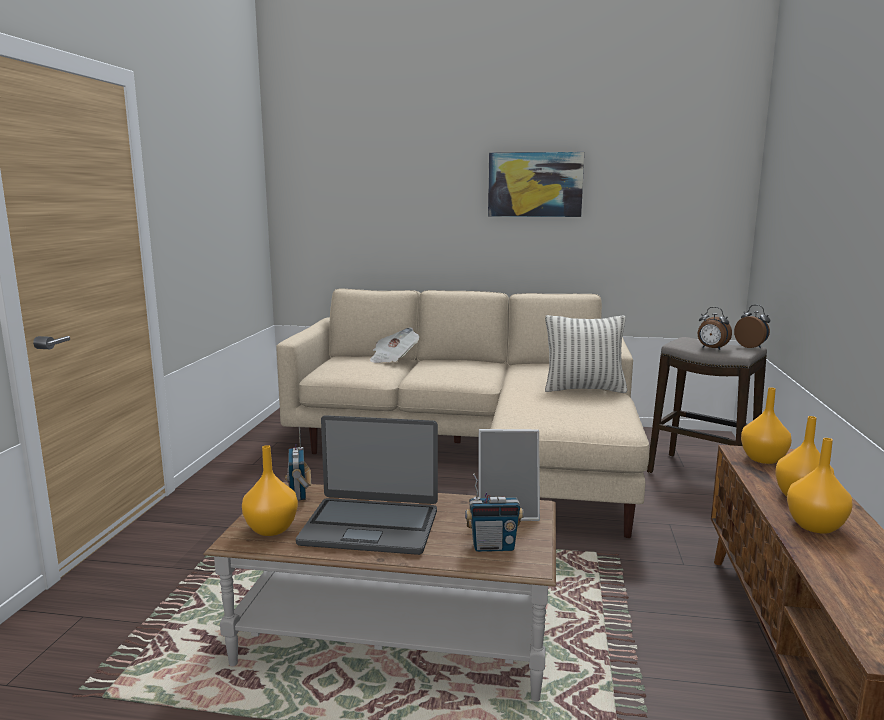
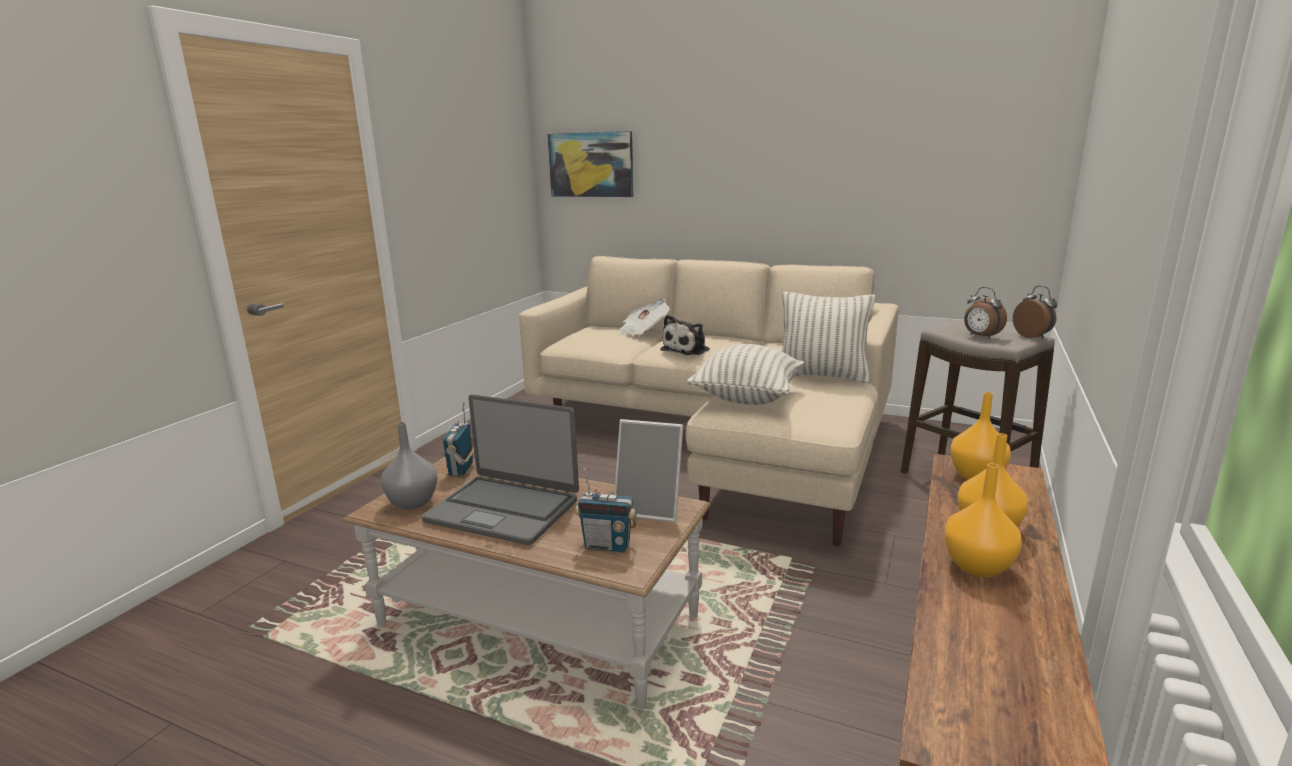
camera: 15 degrees right, 5 degrees up
(270, 529) = (412, 503): orange vase -> grey vase
(448, 373) = (687, 350): none -> plush toy
(533, 411) = (747, 398): none -> pillow
(535, 184) = (808, 140): picture -> picture (591, 165)

